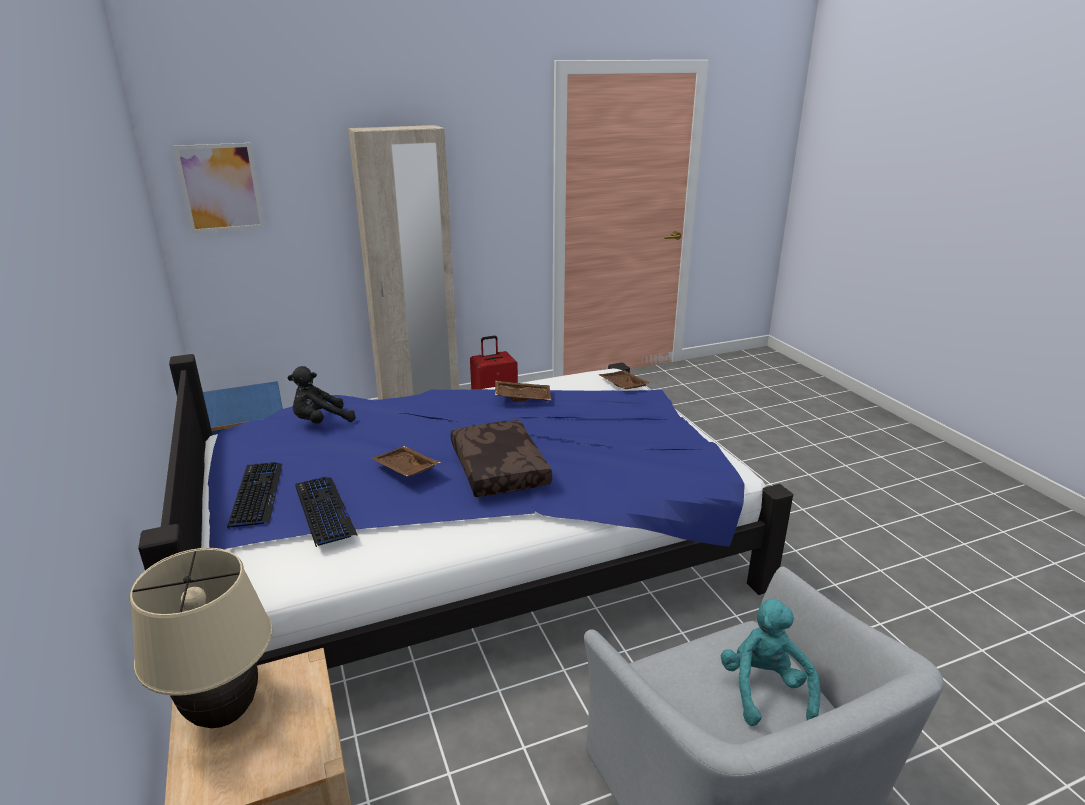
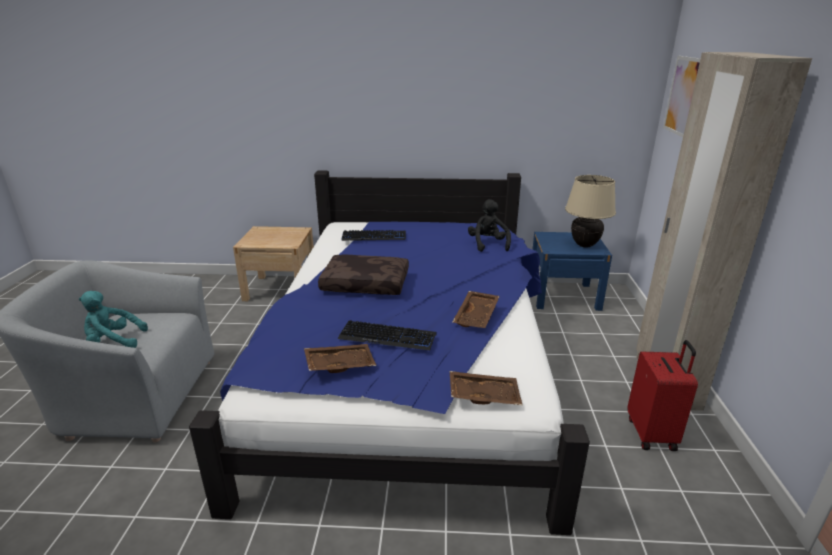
camera: 115 degrees right, 0 degrees up
(223, 714) = (286, 233): beige table lamp -> beige table lamp (584, 245)
(256, 495) = (409, 227): keyboard -> keyboard (387, 337)
(404, 469) = (394, 256): brown tray -> brown tray (340, 364)
(764, 689) = (114, 342): turquoise plush toy -> turquoise plush toy turned 150 degrees clockwise

